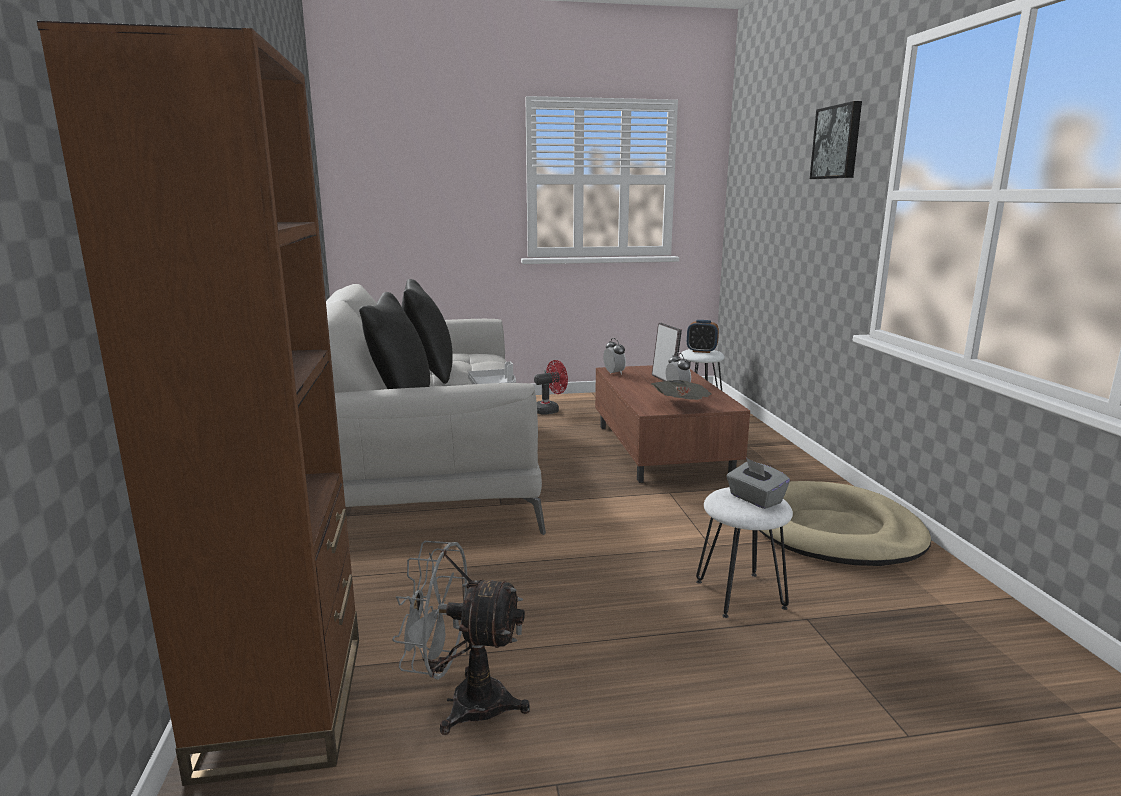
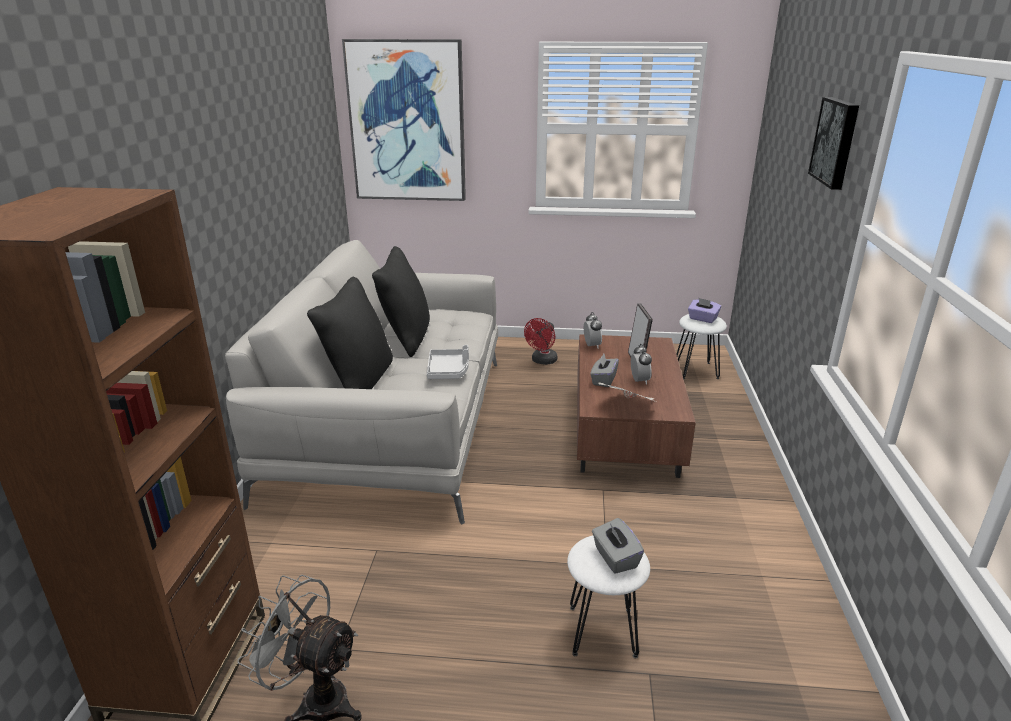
camera: 15 degrees right, 10 degrees up
(395, 174) = (407, 122): none -> picture
(549, 410) = (542, 361): red fan -> red fan turned 135 degrees clockwise
(643, 392) = (603, 380): none -> grey tissue box
(701, 351) = (702, 319): alarm clock -> purple tissue box
(832, 530) = (739, 567): beige dog bed -> none

